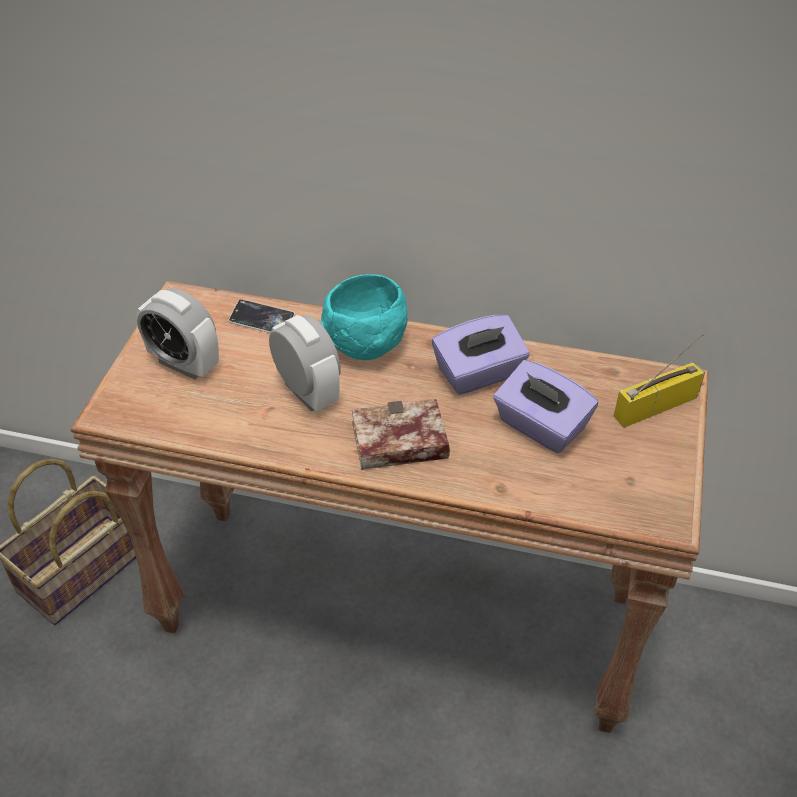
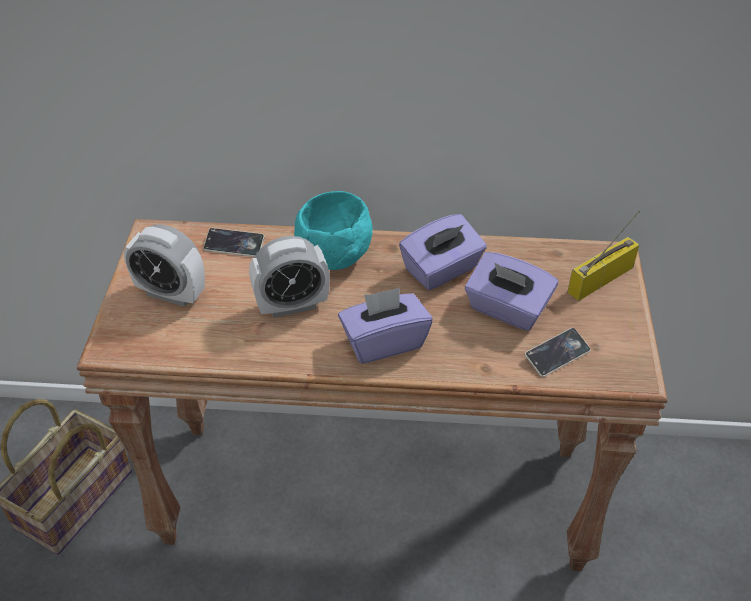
camera: 10 degrees left, 0 degrees up
(307, 392) = (292, 305): alarm clock -> alarm clock turned 120 degrees clockwise
(396, 444) = (384, 342): book -> purple tissue box
(584, 484) = (557, 355): none -> phone

